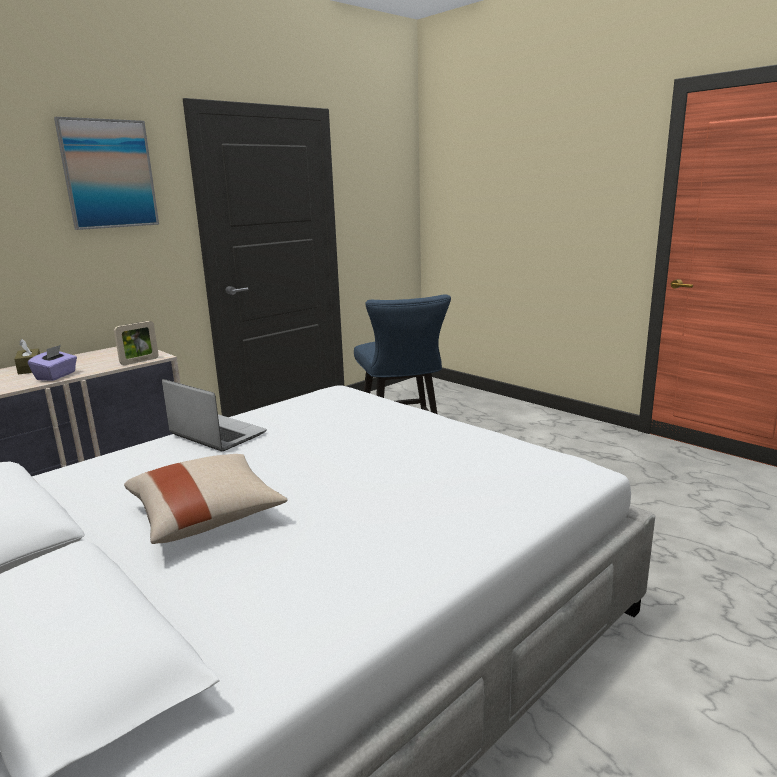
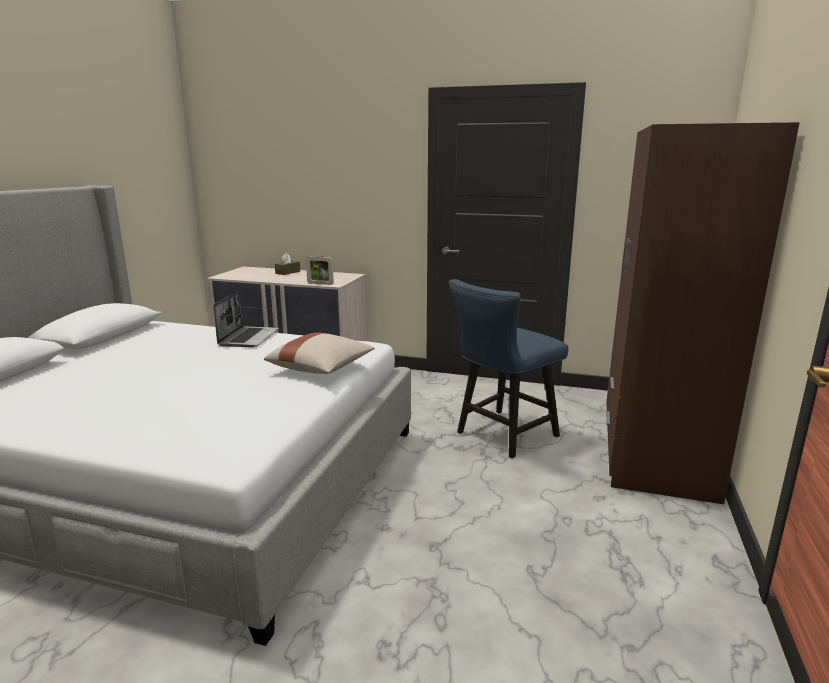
camera: 60 degrees right, 0 degrees up
(56, 376) = (276, 279): purple tissue box -> none
(108, 174) = (364, 149): picture -> none
(206, 516) = (125, 365): beige pillow -> beige pillow (322, 369)
(478, 405) = (654, 450): none -> brown wardrobe

